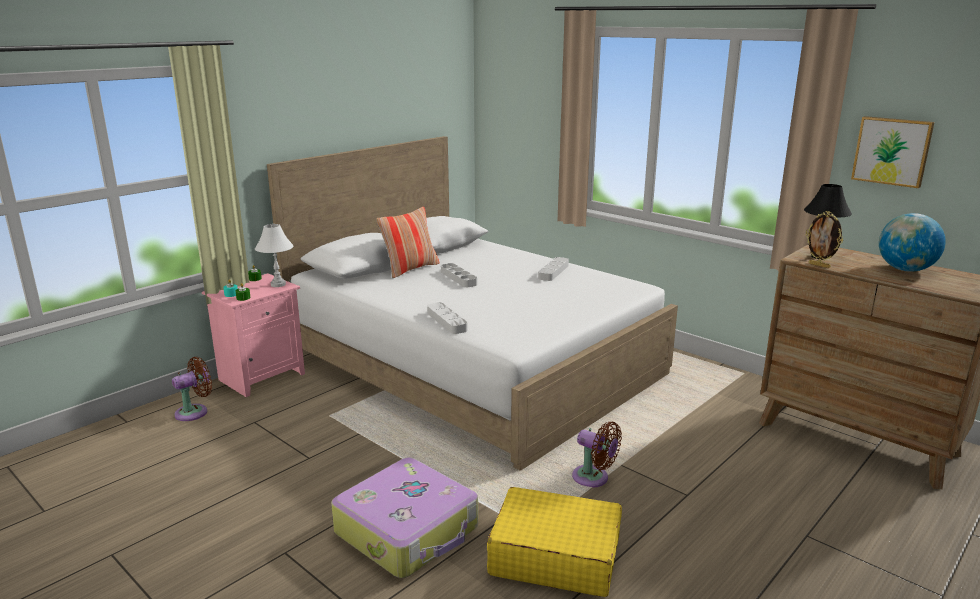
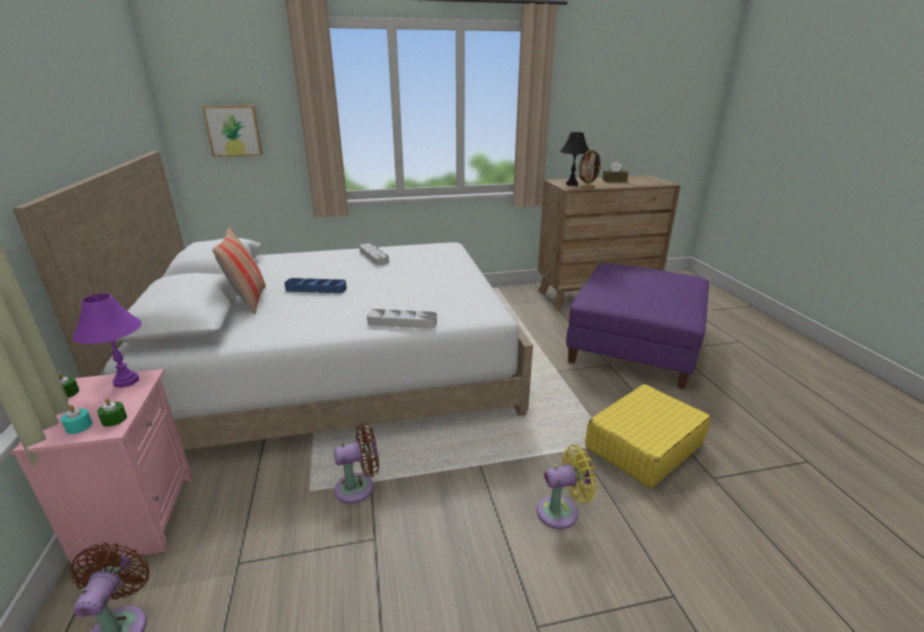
camera: 55 degrees left, 5 degrees up
(278, 284) = (126, 381): white table lamp -> purple table lamp
(408, 530) = (562, 511): suitcase -> yellow fan
(458, 278) = (316, 289): grey tray -> blue tray
(593, 478) = (563, 388): brown fan -> brown fan (359, 487)
(763, 501) = (633, 345): none -> purple ottoman
(892, 151) = (574, 108): picture -> picture (234, 130)
(905, 269) = (614, 180): globe -> brown tissue box

